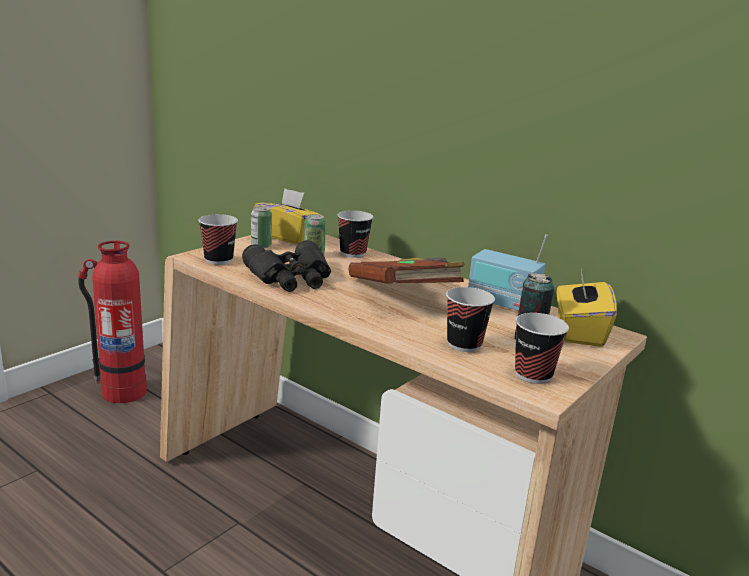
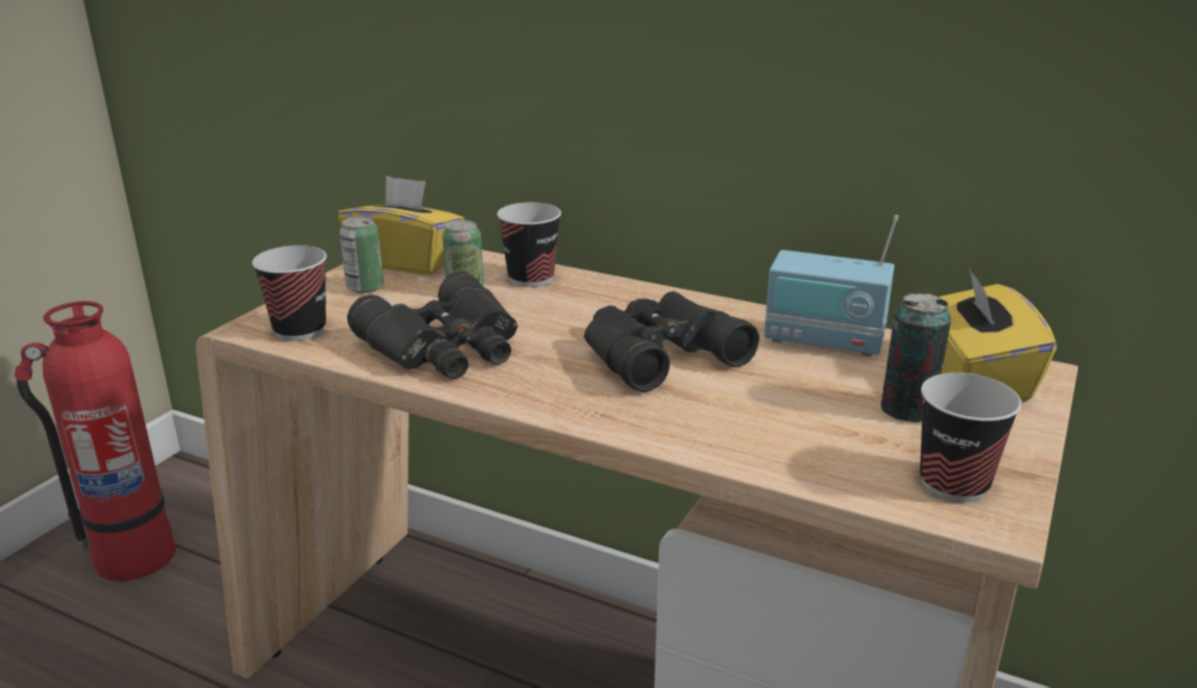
camera: 10 degrees left, 5 degrees up
(403, 295) = (656, 351): brown book -> black binoculars
(464, 344) = (808, 439): cup -> none

